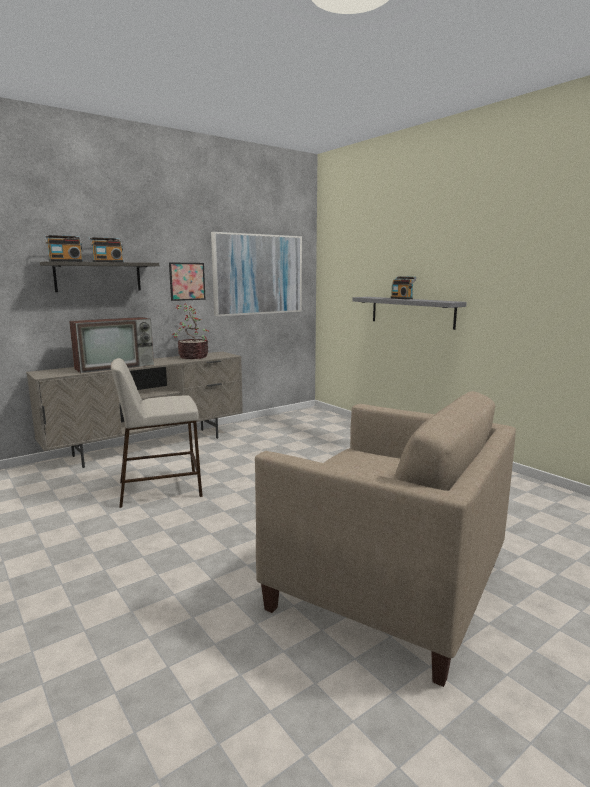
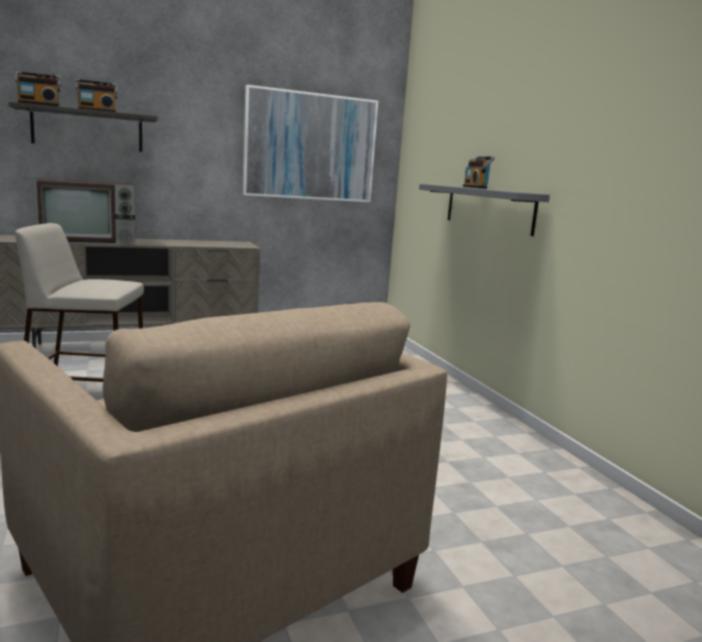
camera: 15 degrees right, 0 degrees up
(187, 281) = (207, 146): picture -> none
(192, 357) = (200, 242): potted plant -> none

